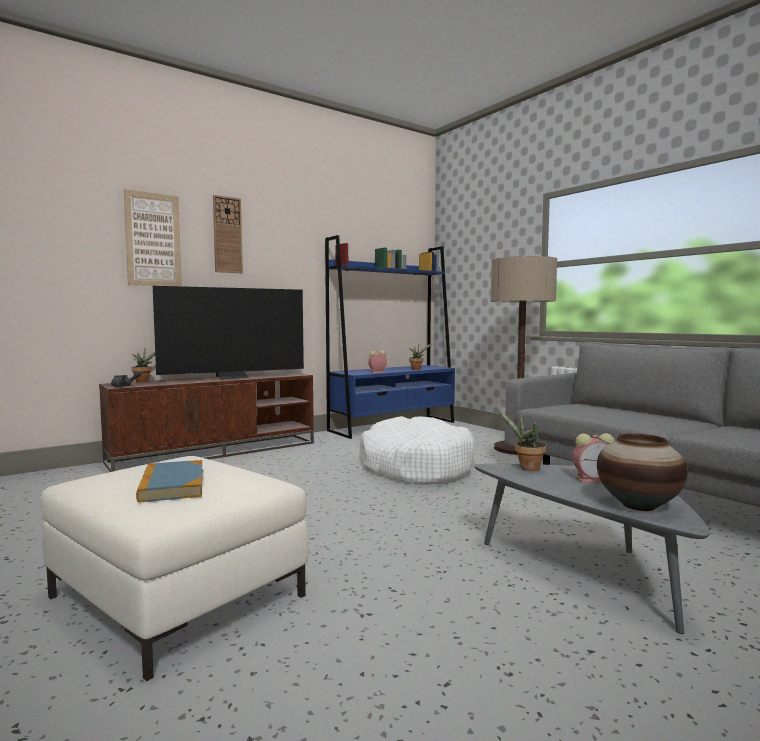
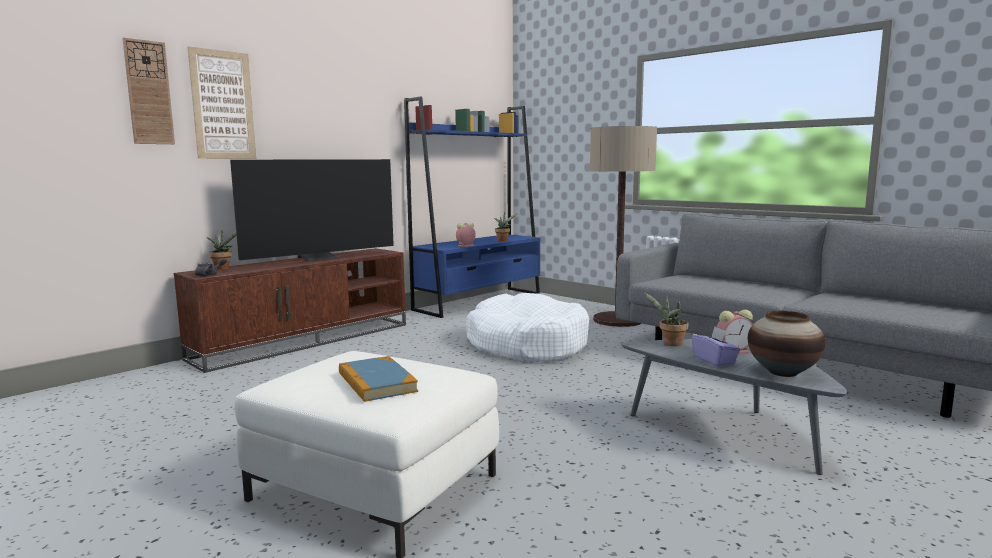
camera: 10 degrees left, 5 degrees up
(227, 235) = (302, 97): wall clock -> wall clock (149, 93)
(565, 488) = (714, 361): none -> purple tissue box

